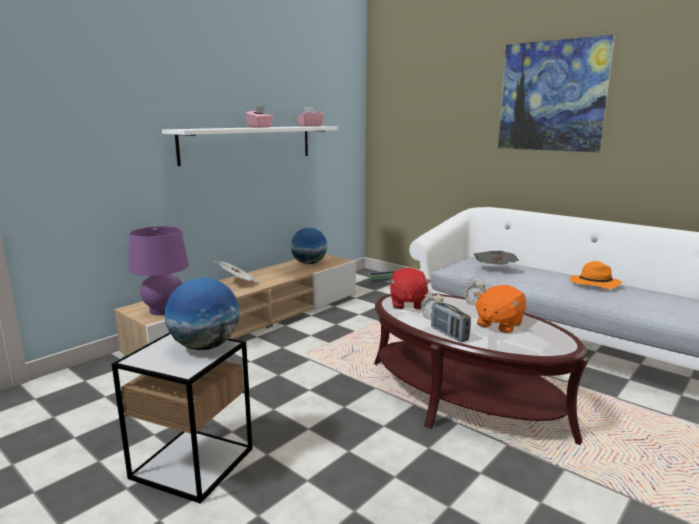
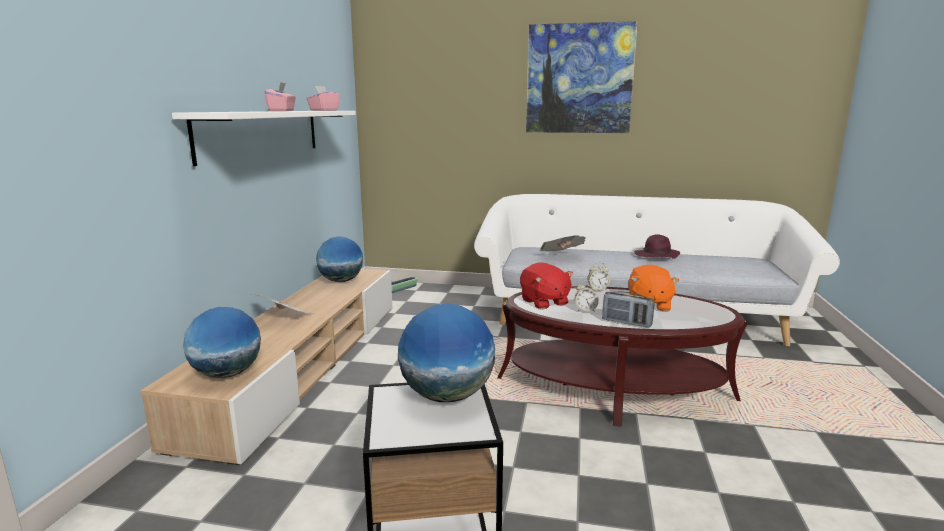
camera: 30 degrees left, 0 degrees up
(164, 310) = (227, 374): purple table lamp -> globe
(594, 284) = (656, 256): orange hat -> purple hat

